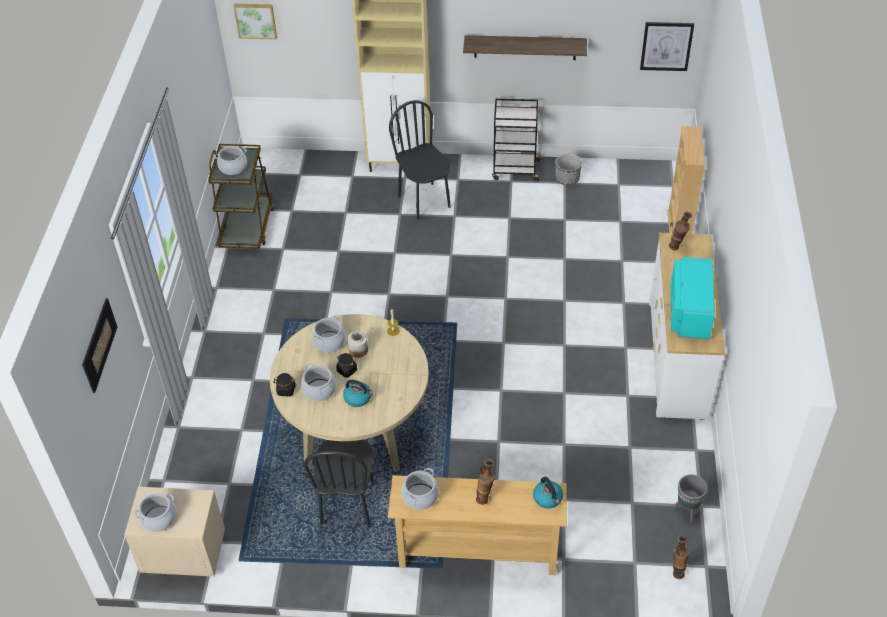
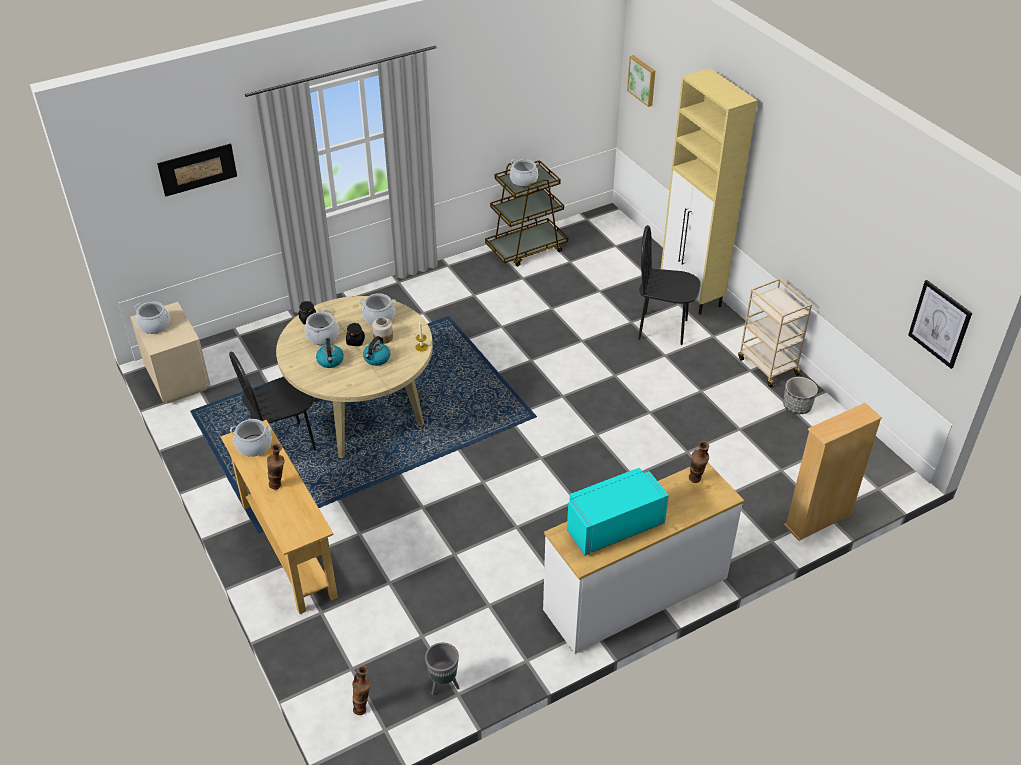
camera: 55 degrees right, 5 degrees down
(424, 201) = (662, 329): black chair -> black chair turned 105 degrees counterclockwise
(515, 170) = (767, 366): black cart -> beige cart
(525, 47) = (818, 238): shelf -> none
(548, 498) = (306, 528): kettle -> kettle (376, 359)

